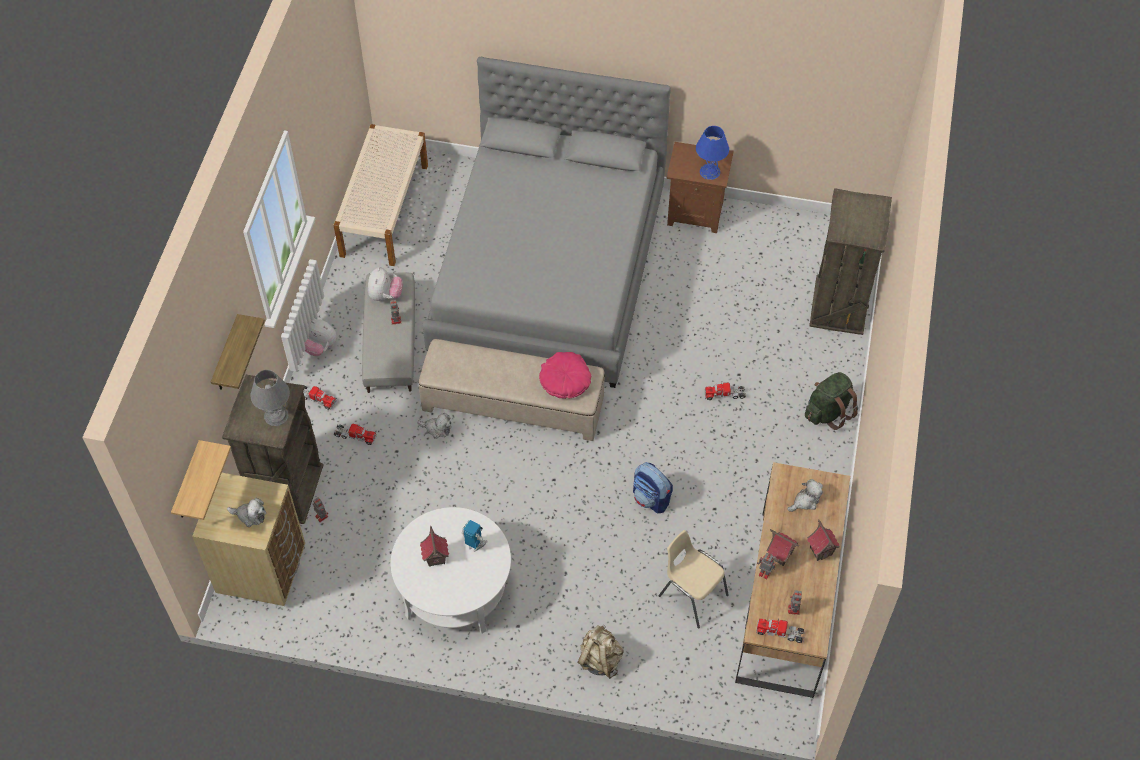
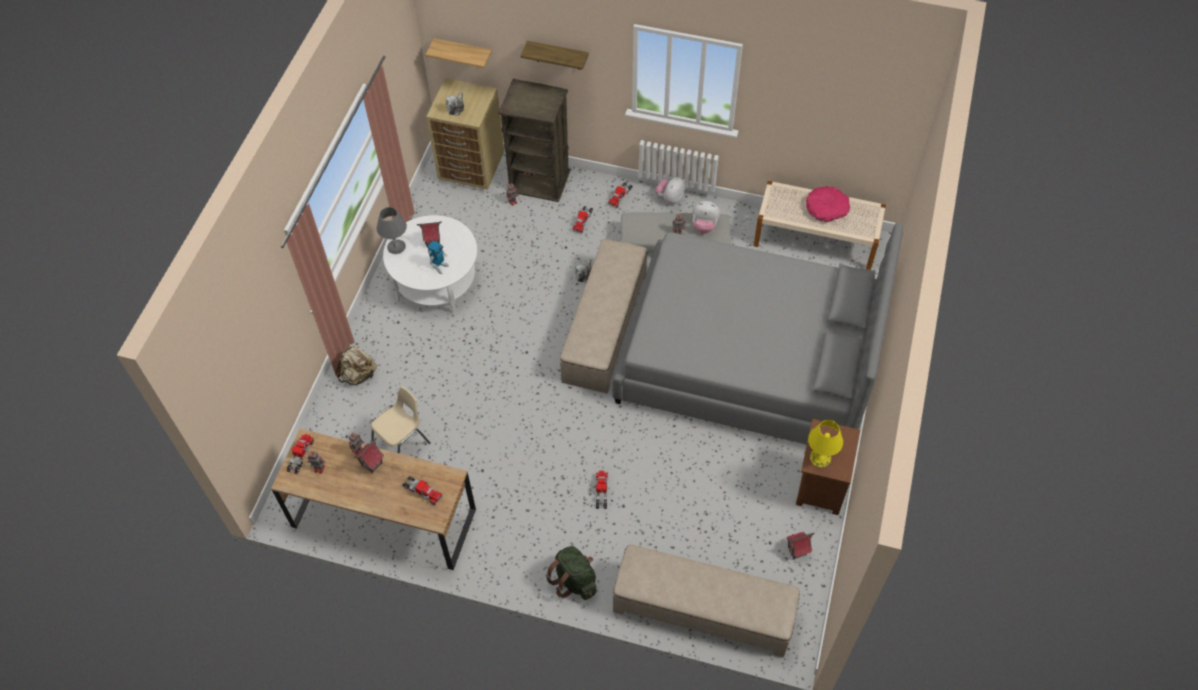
camera: 95 degrees right, 0 degrees up
(276, 416) = (527, 107): grey table lamp -> grey table lamp (396, 246)
(564, 380) = (595, 337): pink pillow -> pink pillow (826, 208)
(651, 499) = (498, 422): backpack -> none
(710, 171) = (820, 458): blue table lamp -> yellow table lamp
(805, 501) = (422, 492): plush toy -> toy truck
(821, 551) = (370, 497): toy house -> toy house (797, 551)
(839, 305) = (702, 610): brown bookcase -> beige bench

